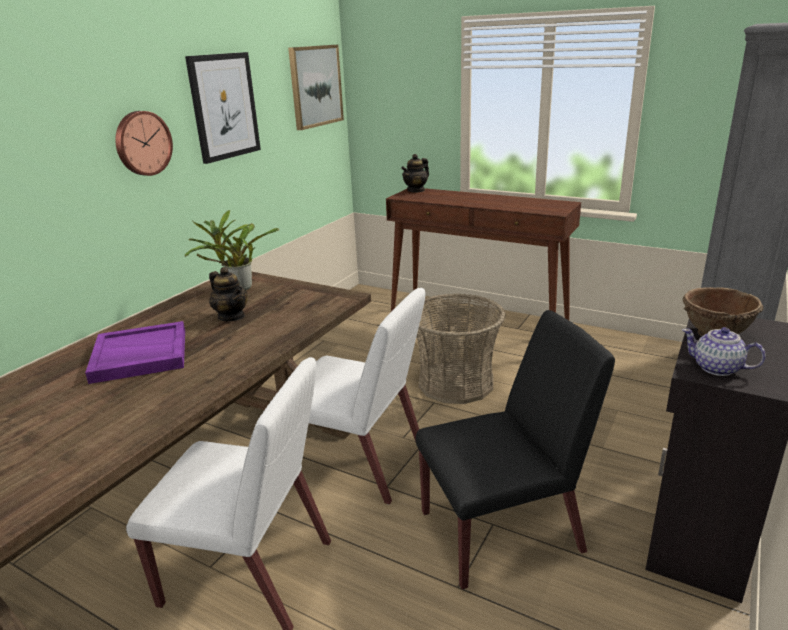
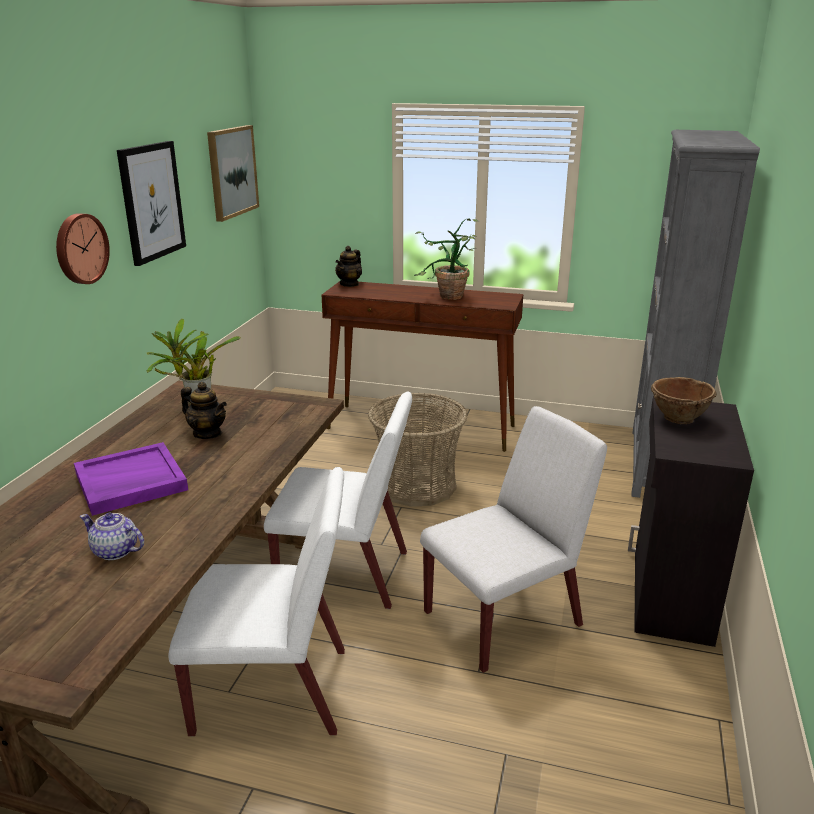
camera: 15 degrees left, 0 degrees up
(502, 204) = (447, 298): none -> potted plant
(502, 531) = (504, 618): black chair -> white chair
(717, 368) = (688, 447): teapot -> teapot (115, 551)

